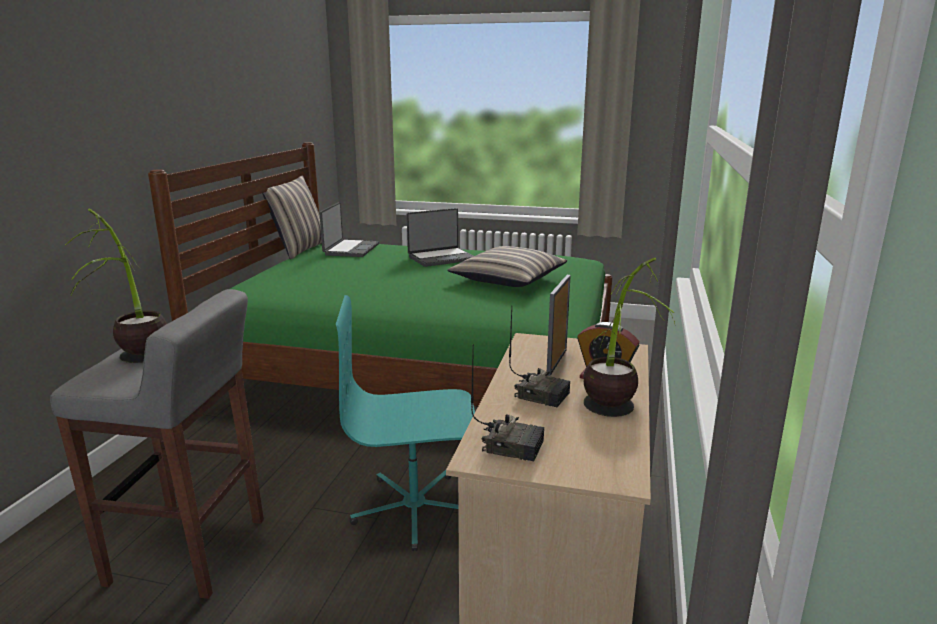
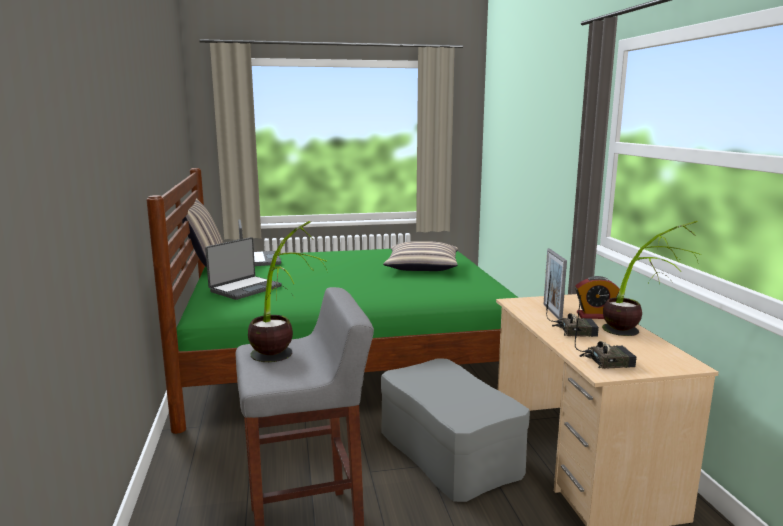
camera: 25 degrees left, 5 degrees down
(415, 509) = (448, 452): turquoise office chair -> grey ottoman
(441, 258) = (347, 258): laptop -> laptop (245, 288)

